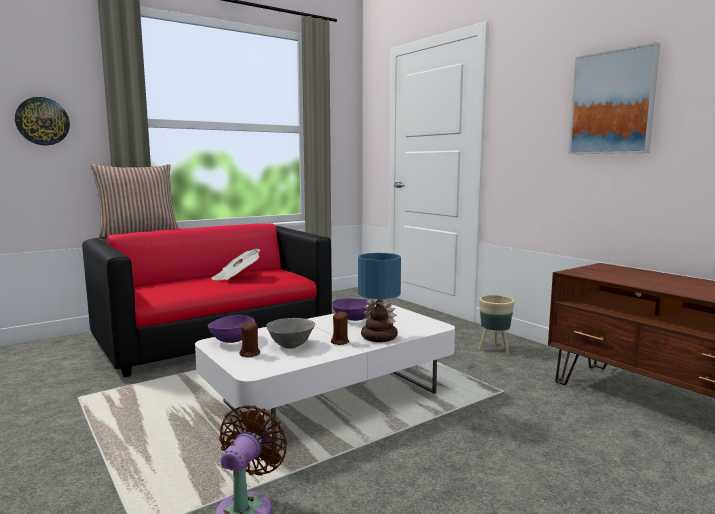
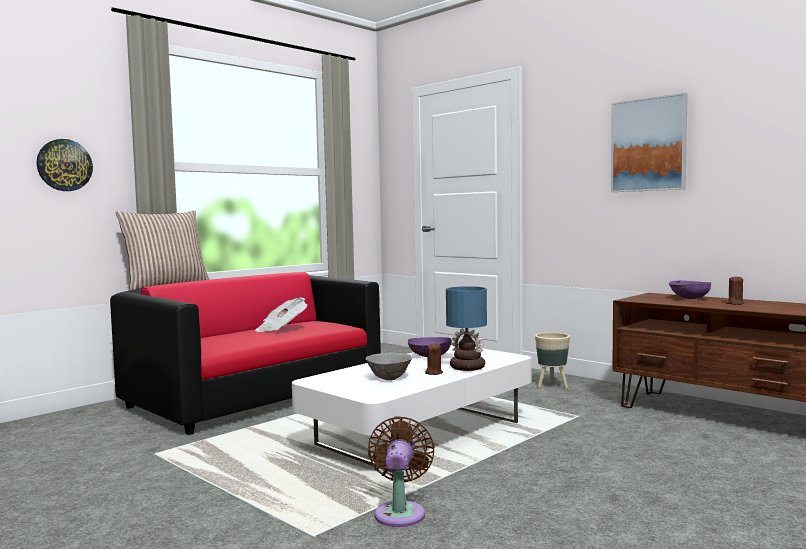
camera: 10 degrees left, 5 degrees down
(232, 340) = (327, 378): purple bowl -> purple bowl (688, 298)
(250, 354) = (357, 386): brown candle -> brown candle (735, 303)

